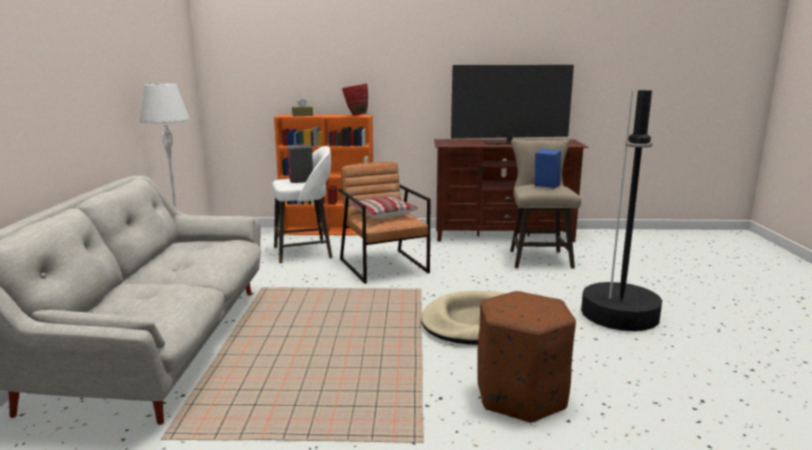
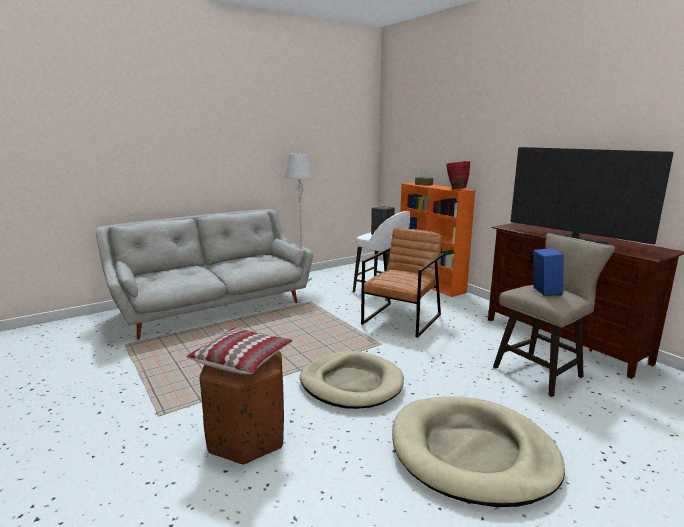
camera: 55 degrees right, 0 degrees up
(382, 214) = (399, 274): pillow -> pillow (242, 359)
(620, 315) = (472, 453): black floor lamp -> beige dog bed

